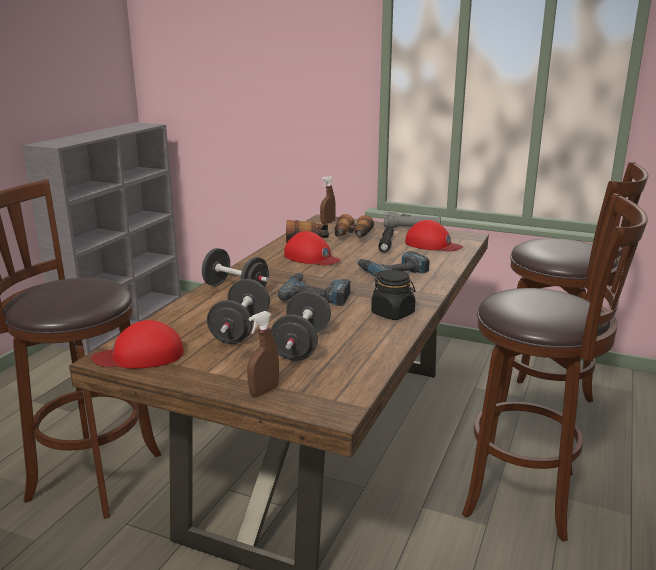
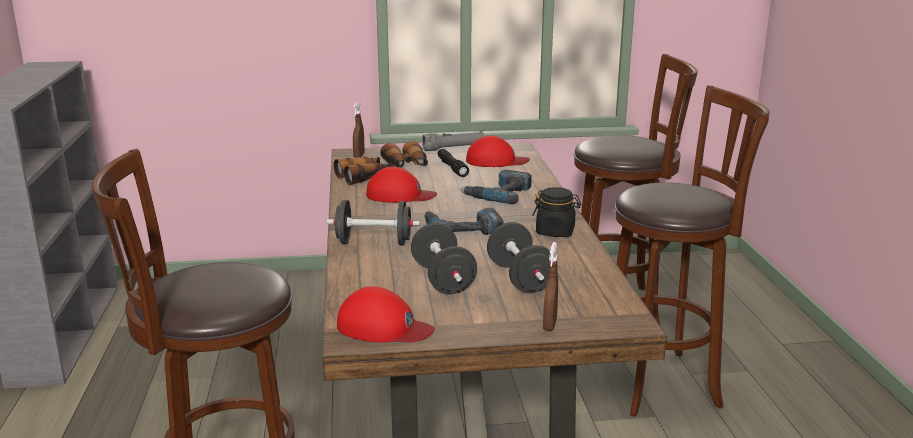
camera: 30 degrees left, 0 degrees up
(140, 356) = (383, 327): red cap -> red cap turned 120 degrees counterclockwise

